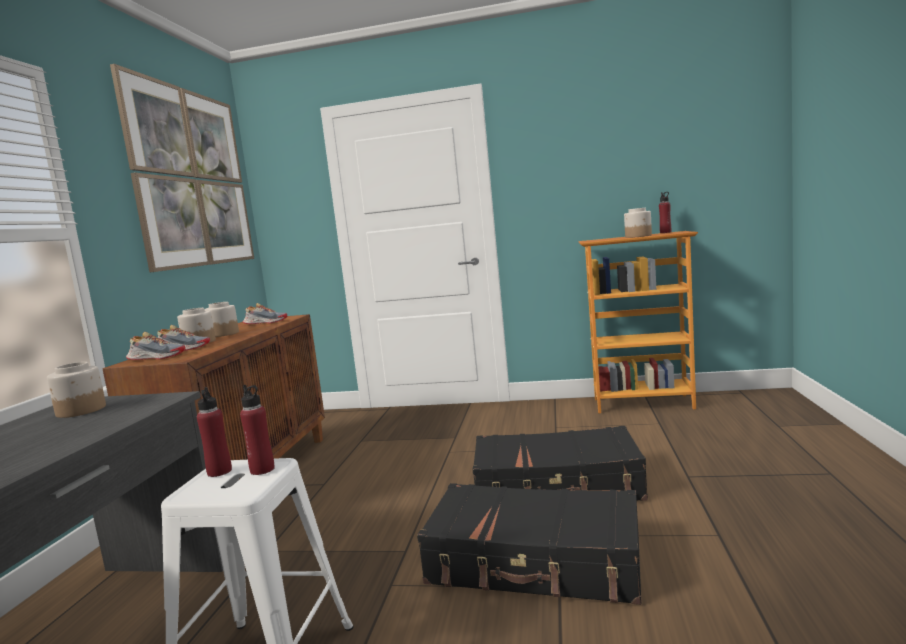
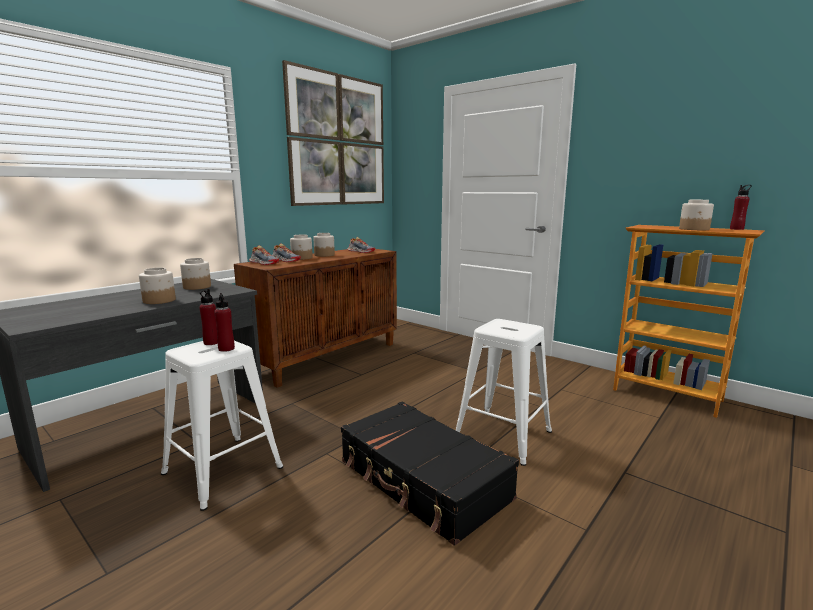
camera: 30 degrees right, 5 degrees up
(57, 440) = (159, 300): none -> jar
(557, 486) = (504, 435): black suitcase -> white stool

